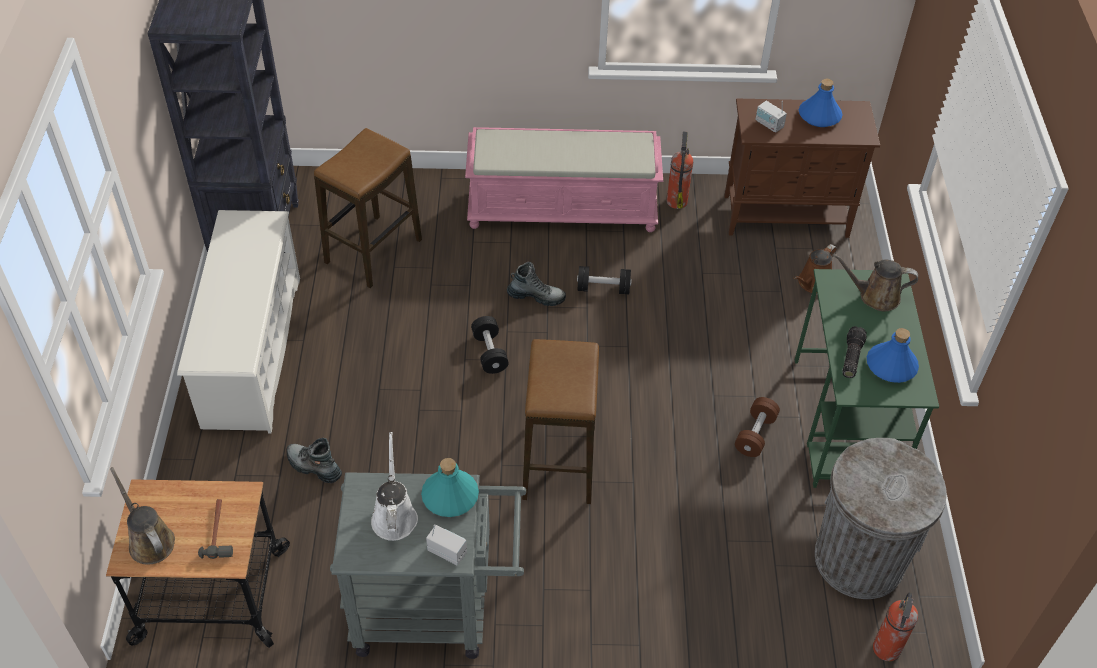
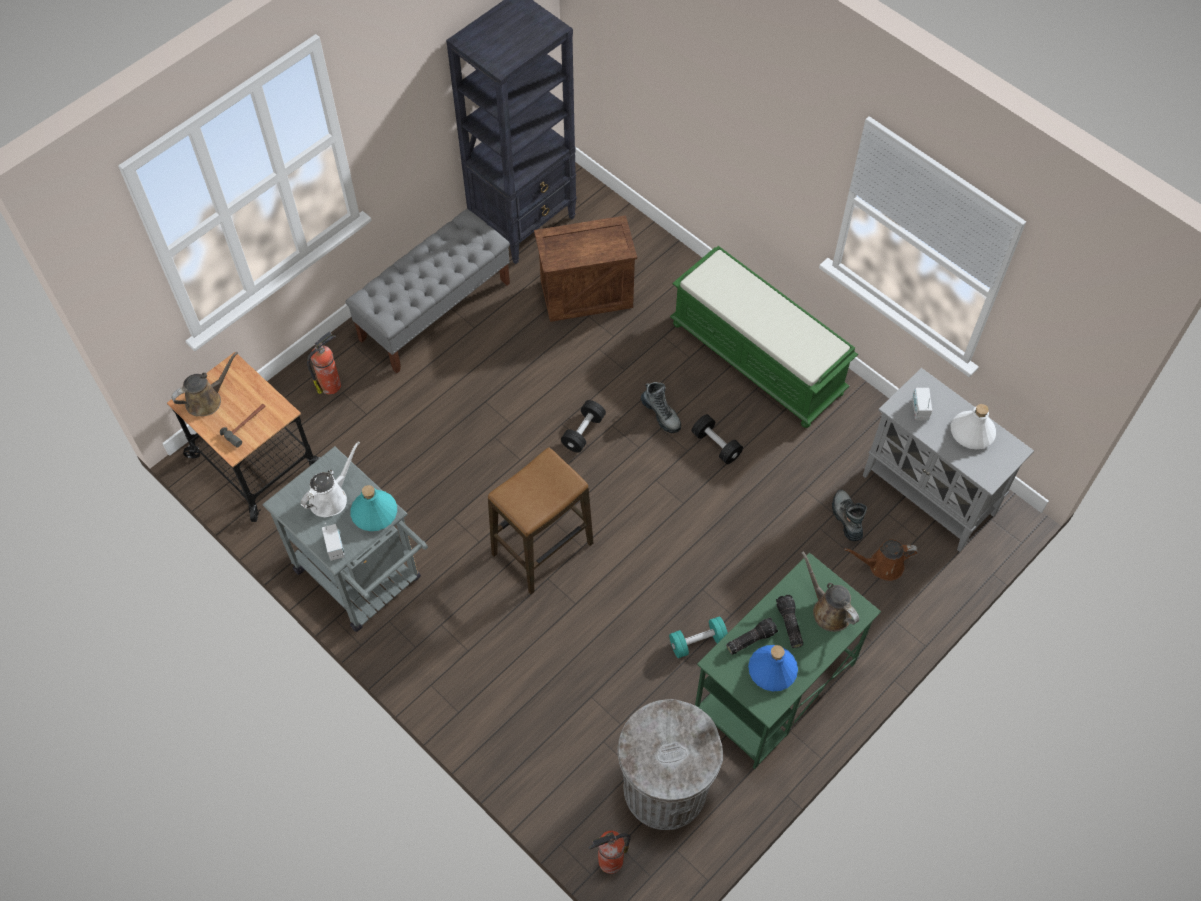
camera: 45 degrees right, 10 degrees up
(149, 540) = (207, 400): brown watering can -> brown watering can turned 45 degrees clockwise
(252, 351) = (435, 311): white shoe rack -> grey bench
(314, 467) = (391, 424): boot -> boot (846, 518)
(373, 251) = (587, 293): stool -> crate
(563, 208) = (758, 358): pink bench -> green bench
(677, 200) = (854, 416): fire extinguisher -> fire extinguisher (331, 385)
(755, 434) = (698, 642): brown dumbbell -> turquoise dumbbell
(787, 216) = (929, 495): brown cabinet -> grey cabinet
(819, 116) = (971, 432): blue bottle -> white bottle
(862, 326) = (788, 624): none -> flashlight

